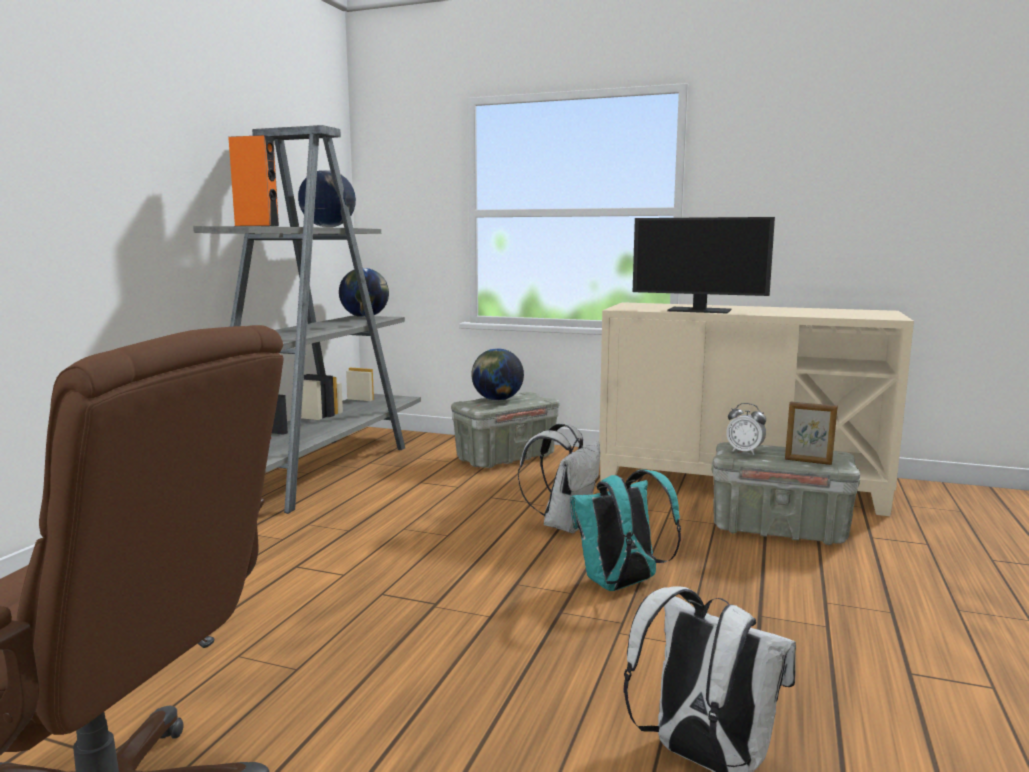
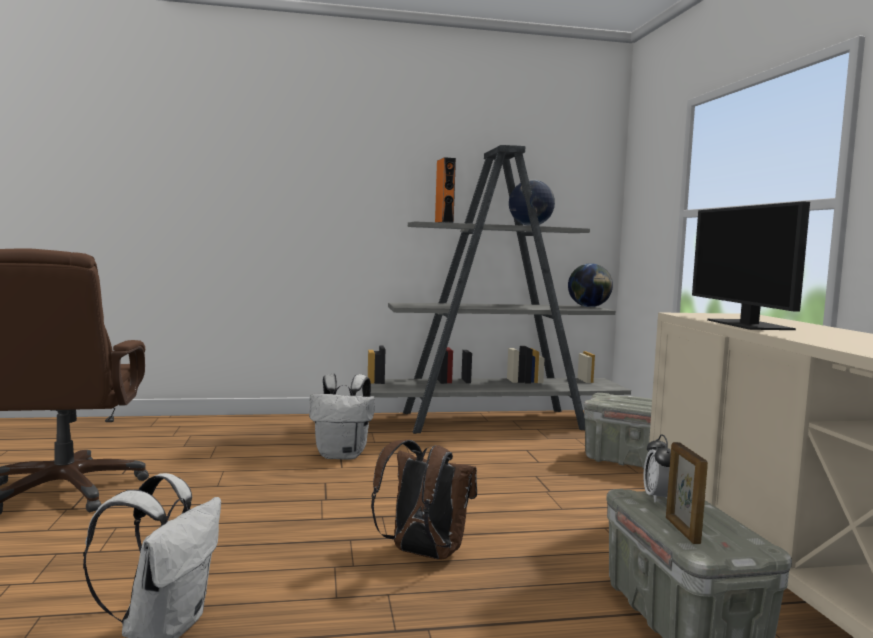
camera: 60 degrees right, 5 degrees down
(497, 400) = (635, 400): globe -> none
(565, 524) = (520, 511): white backpack -> white backpack (342, 455)
(620, 585) = (423, 554): turquoise backpack -> brown backpack

